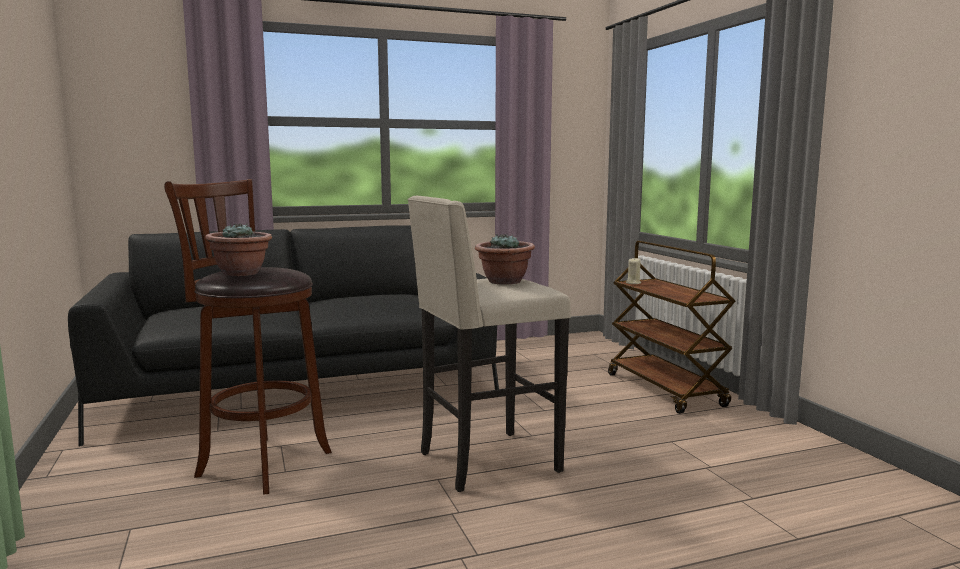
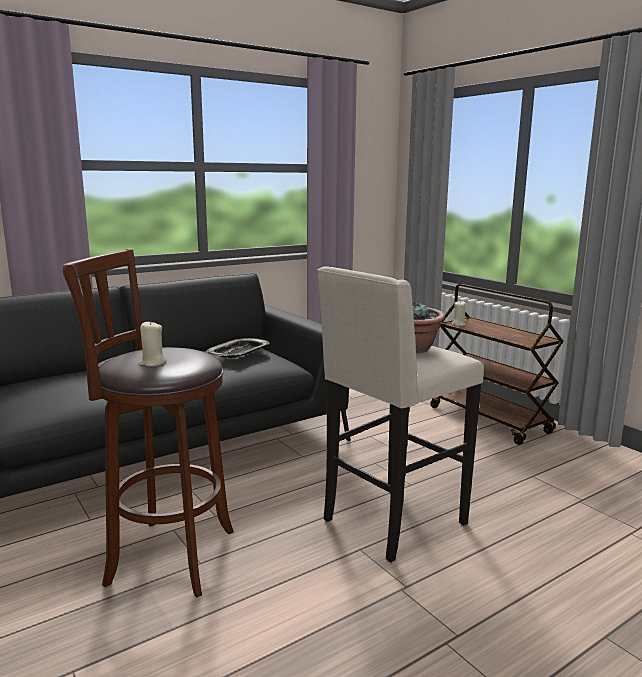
camera: 15 degrees left, 5 degrees up
(241, 273) = (152, 363): potted plant -> beige candle
(390, 296) = (239, 353): none -> tray

